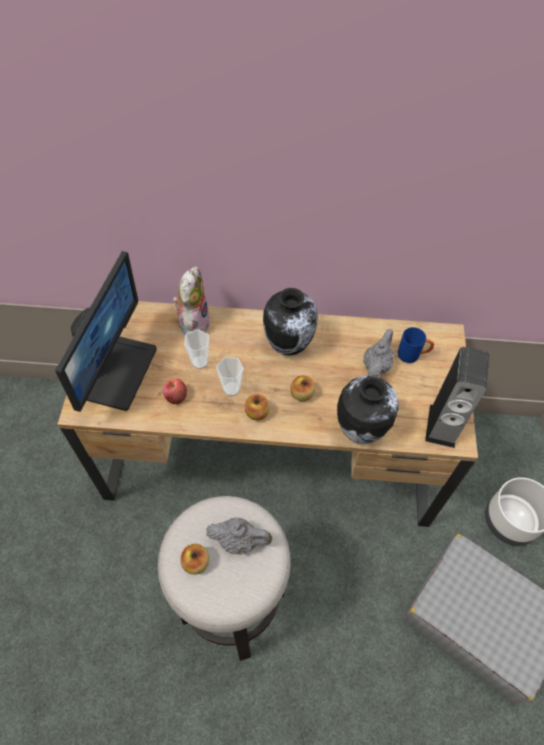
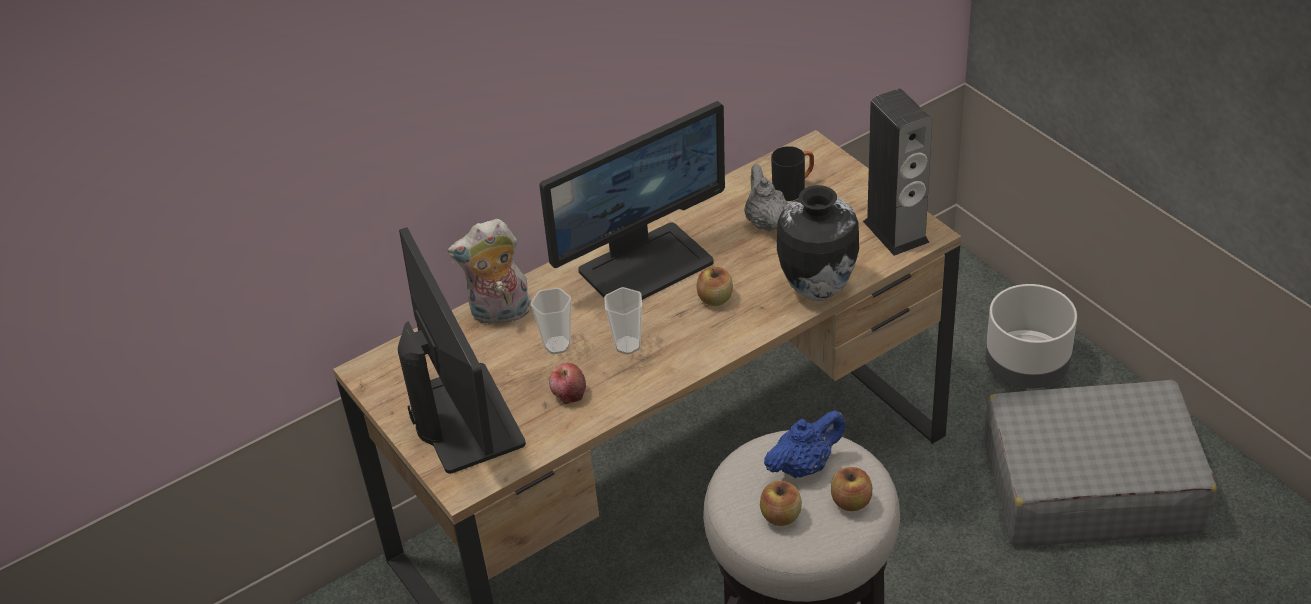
camera: 35 degrees left, 15 degrees down
(193, 323) = (499, 314): plush toy -> plush toy turned 75 degrees counterclockwise
(239, 541) = (804, 466): grey teapot -> blue teapot
(257, 413) = (685, 347): apple -> apple (851, 502)
(289, 345) = (645, 264): vase -> monitor
(412, 355) = (794, 189): blue mug -> black mug

